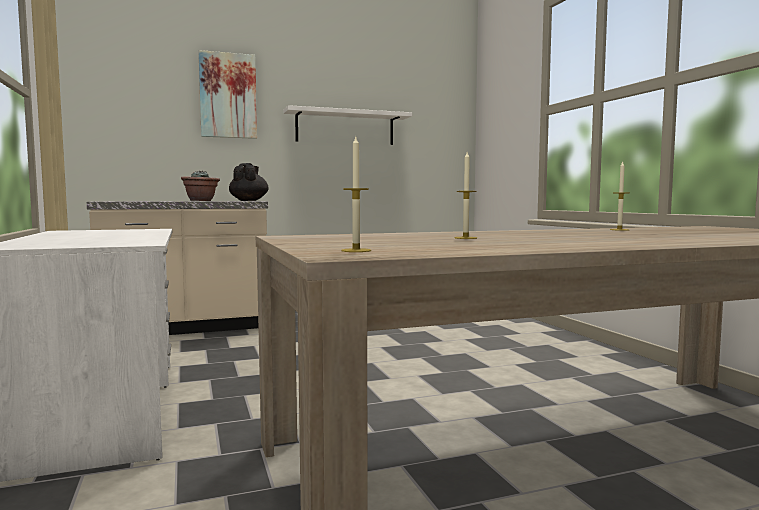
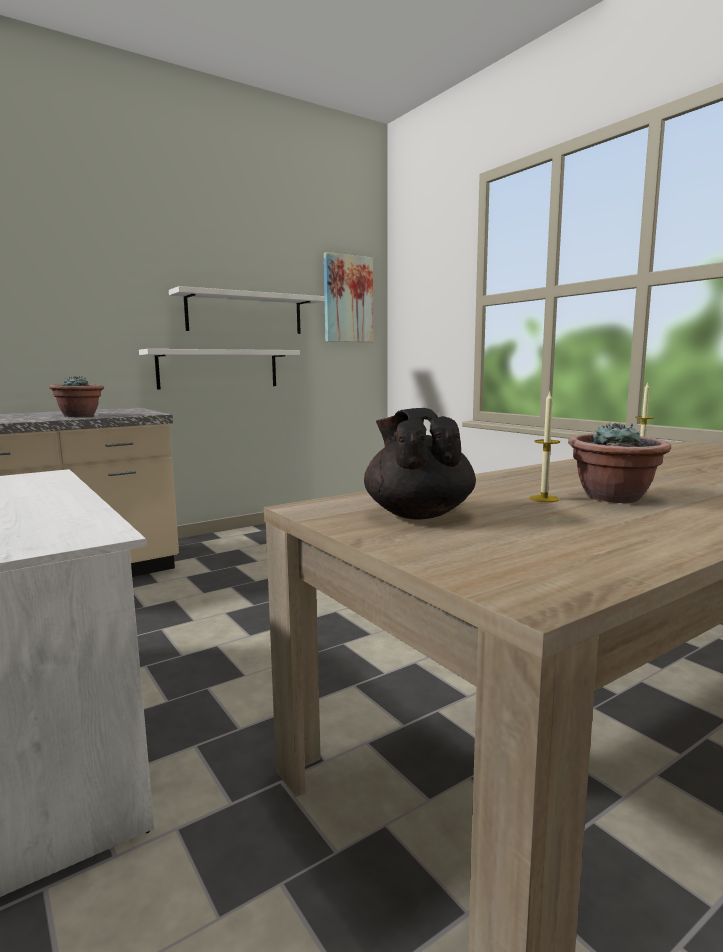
camera: 15 degrees left, 5 degrees up
(228, 96) = (94, 271): picture -> picture (347, 299)
(249, 200) = (144, 413): black teapot -> black teapot (417, 514)
(321, 172) = (218, 369): none -> white shelf
(356, 250) = (513, 566): candle -> none
(524, 239) = (614, 497): none -> potted plant

